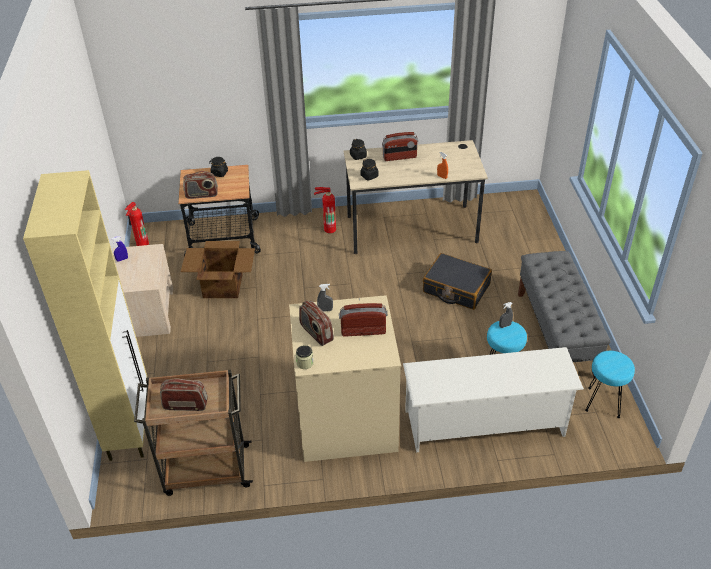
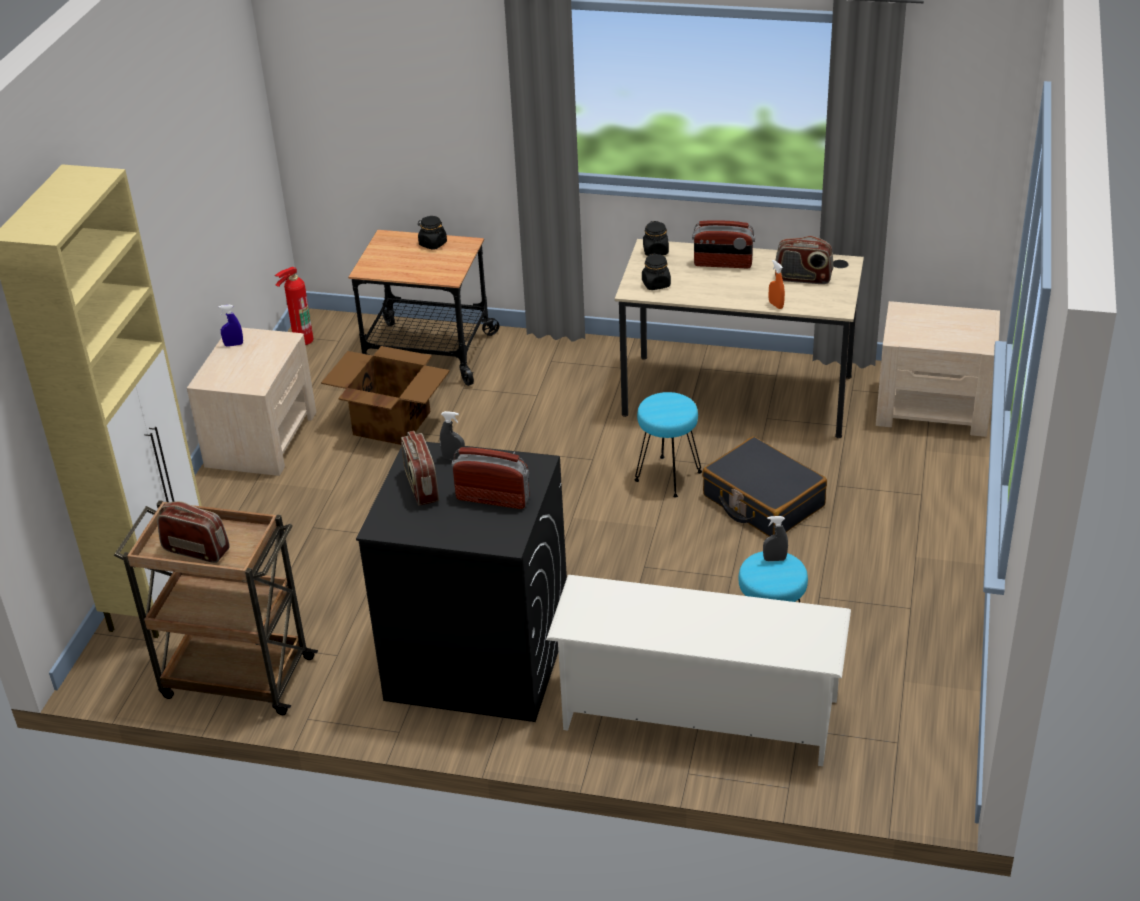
camera: 20 degrees right, 5 degrees down
(201, 195) = (389, 271): radio -> radio (803, 278)
(305, 363) = (380, 524): jar -> none
(329, 229) = (601, 370): fire extinguisher -> none
(345, 421) = (476, 659): beige washing machine -> black washing machine
(517, 216) = (933, 408): none -> beige nightstand
(556, 334) = (896, 608): grey bench -> none
(603, 403) = (919, 731): turquoise stool -> turquoise stool (667, 477)

